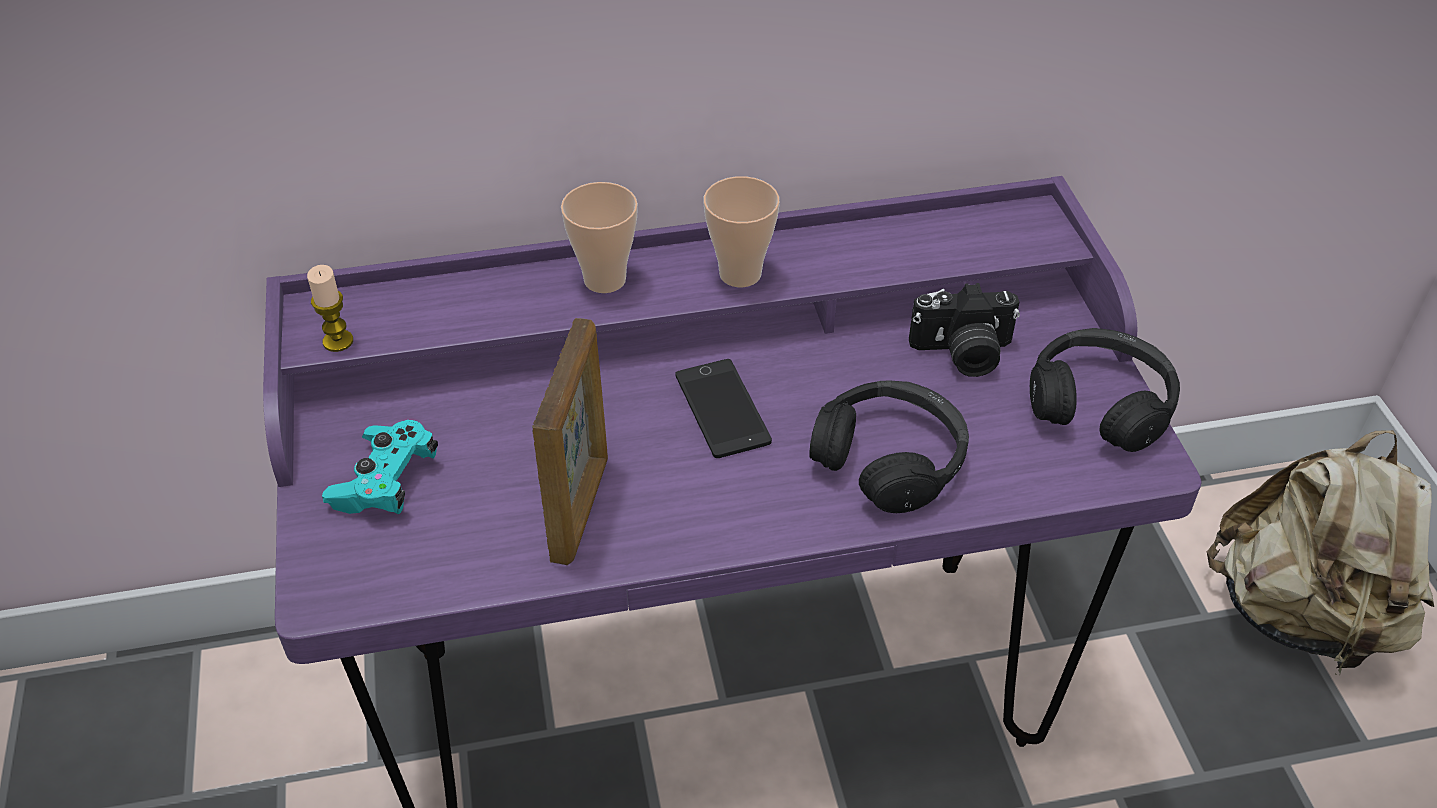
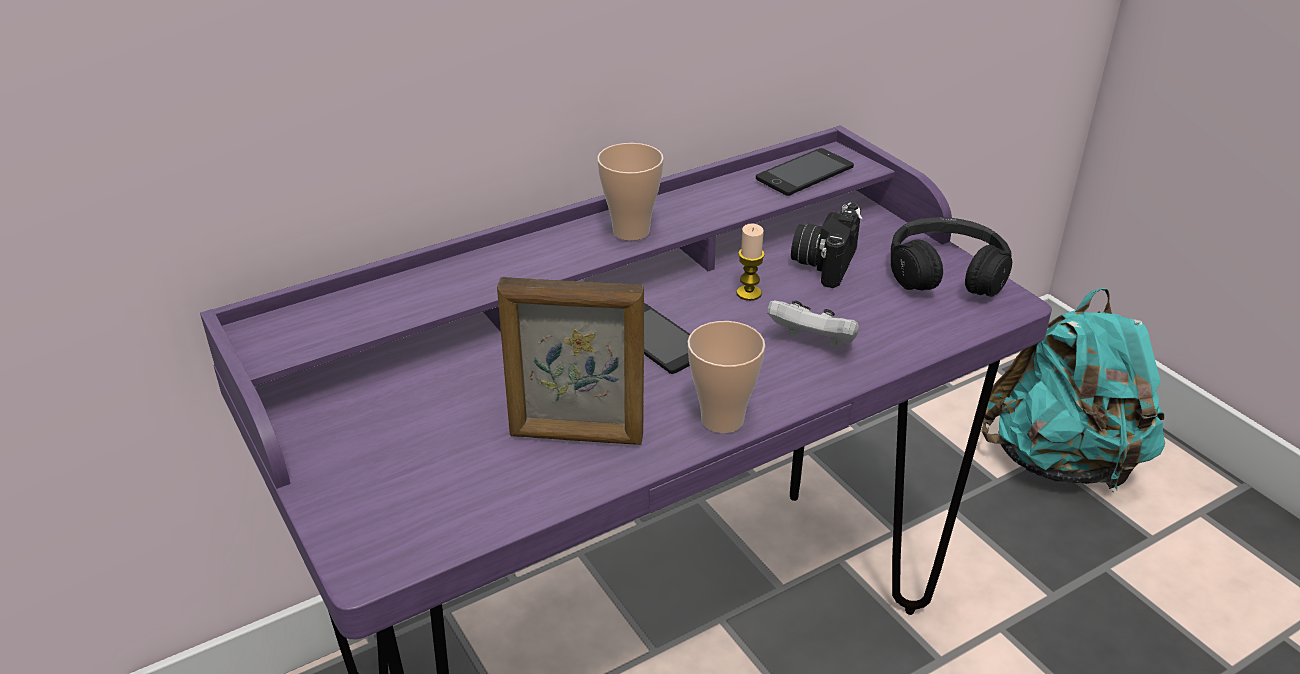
camera: 20 degrees left, 10 degrees down
(338, 341) = (295, 347): candle -> candle (749, 293)
(385, 482) = (382, 460): turquoise game controller -> none
(581, 508) = (576, 436): picture frame -> picture frame turned 105 degrees clockwise
(604, 280) = (518, 257): cup -> cup (722, 419)
(889, 459) = (813, 343): black headphones -> white game controller
(962, 354) = (824, 262): camera -> camera turned 135 degrees clockwise
(981, 236) = (805, 173): none -> phone
(1301, 614) = (1062, 462): beige backpack -> turquoise backpack

